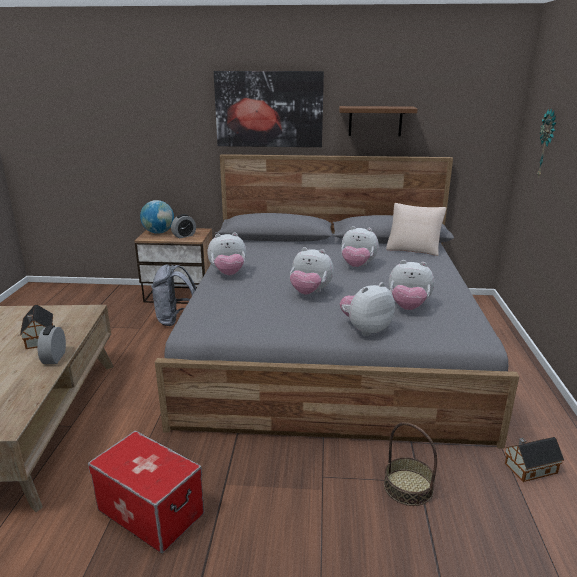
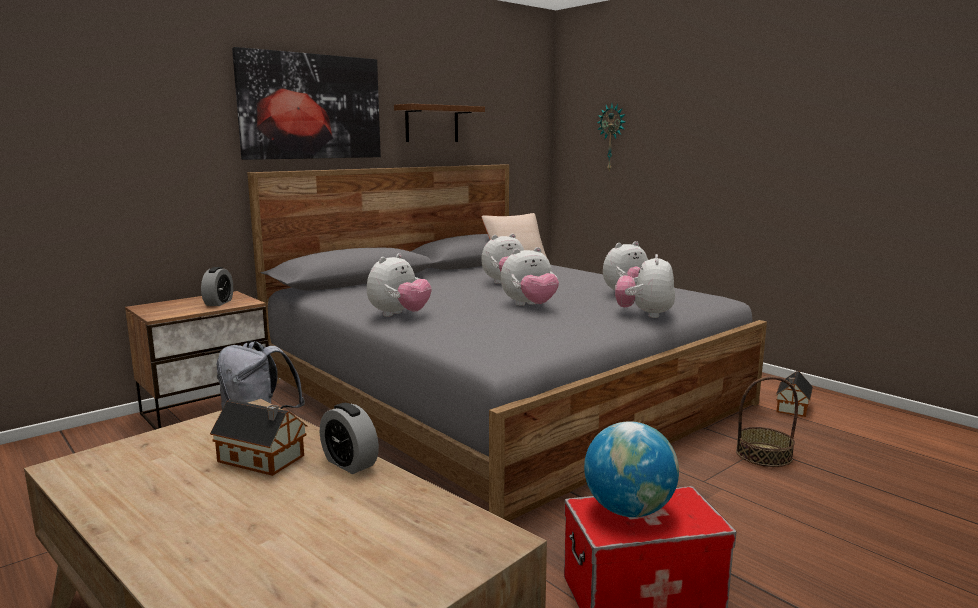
camera: 45 degrees left, 10 degrees down
(158, 232) = (165, 307): globe -> globe (628, 510)

